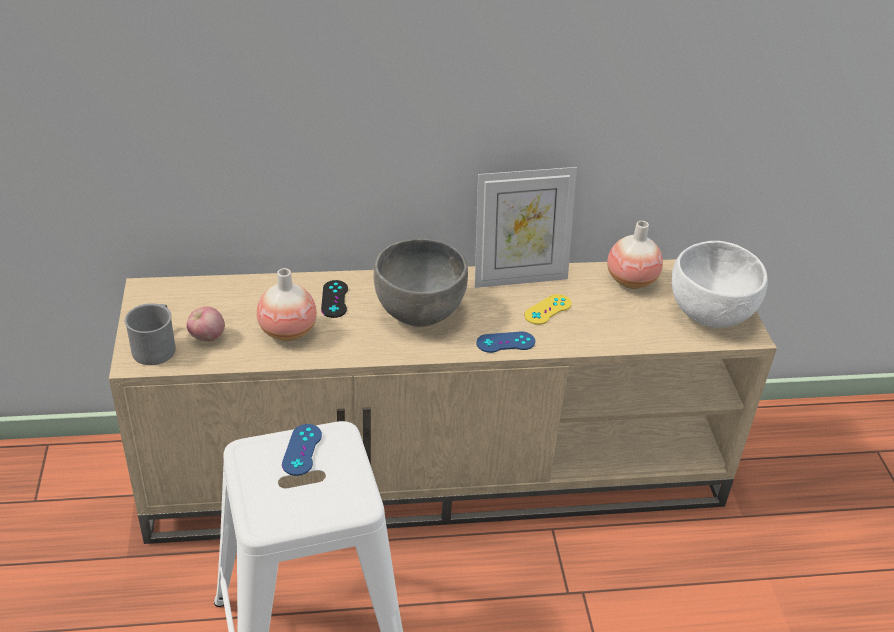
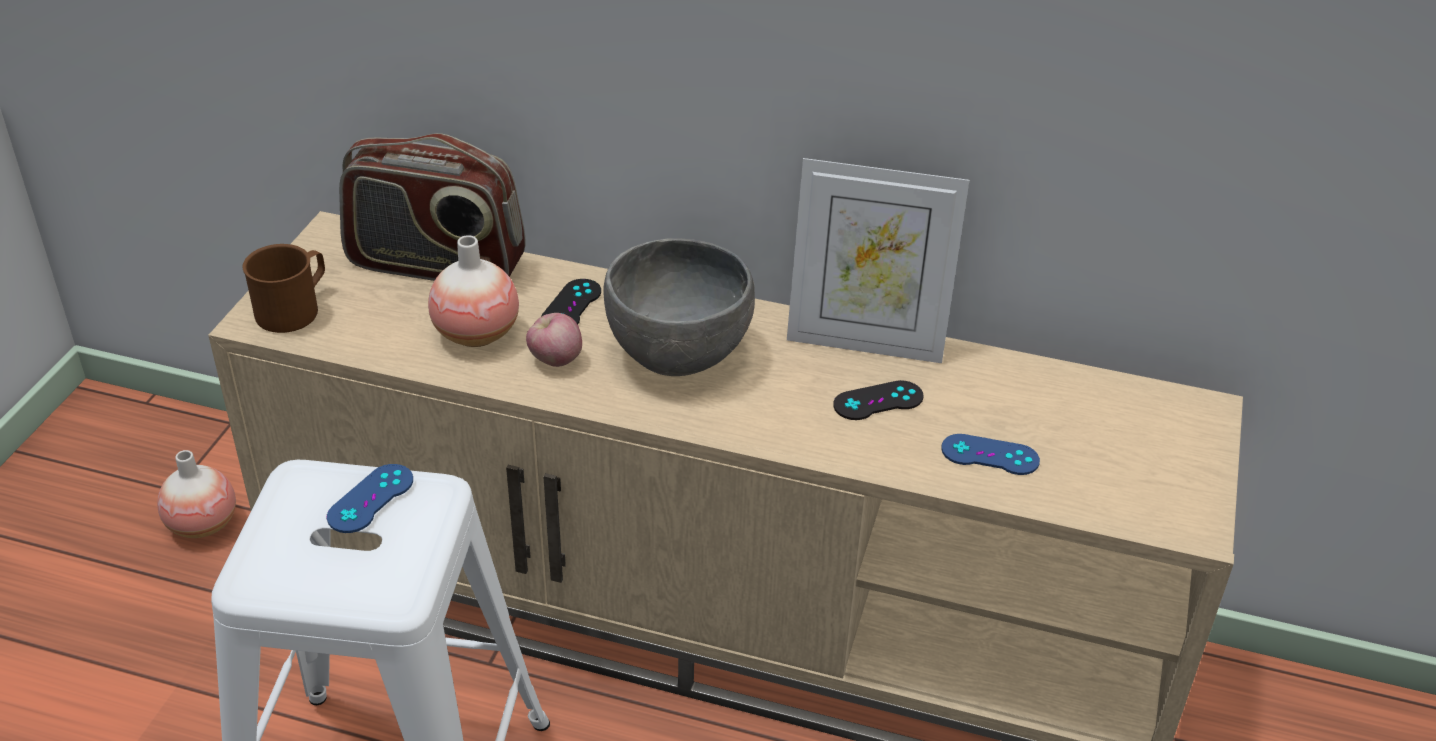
camera: 25 degrees right, 0 degrees up
(156, 346) = (294, 308): grey mug -> brown mug
(207, 337) = (365, 314): apple -> apple (555, 360)
(230, 295) = (436, 265): none -> radio
(505, 342) = (778, 432): blue game controller -> blue game controller (990, 455)
(548, 310) = (878, 401): yellow game controller -> black game controller
(631, 280) = (1045, 391): vase -> vase (202, 524)
(709, 314) = (1145, 478): white bowl -> none

